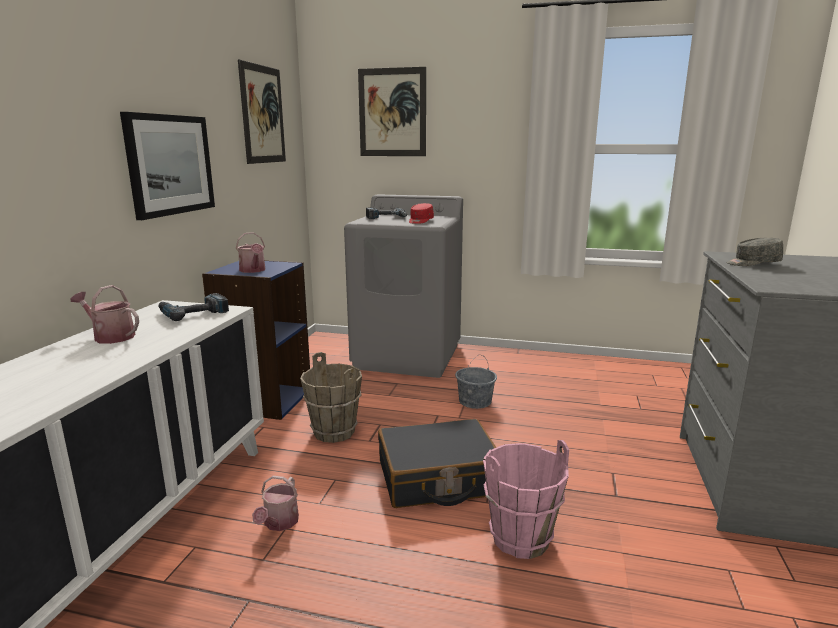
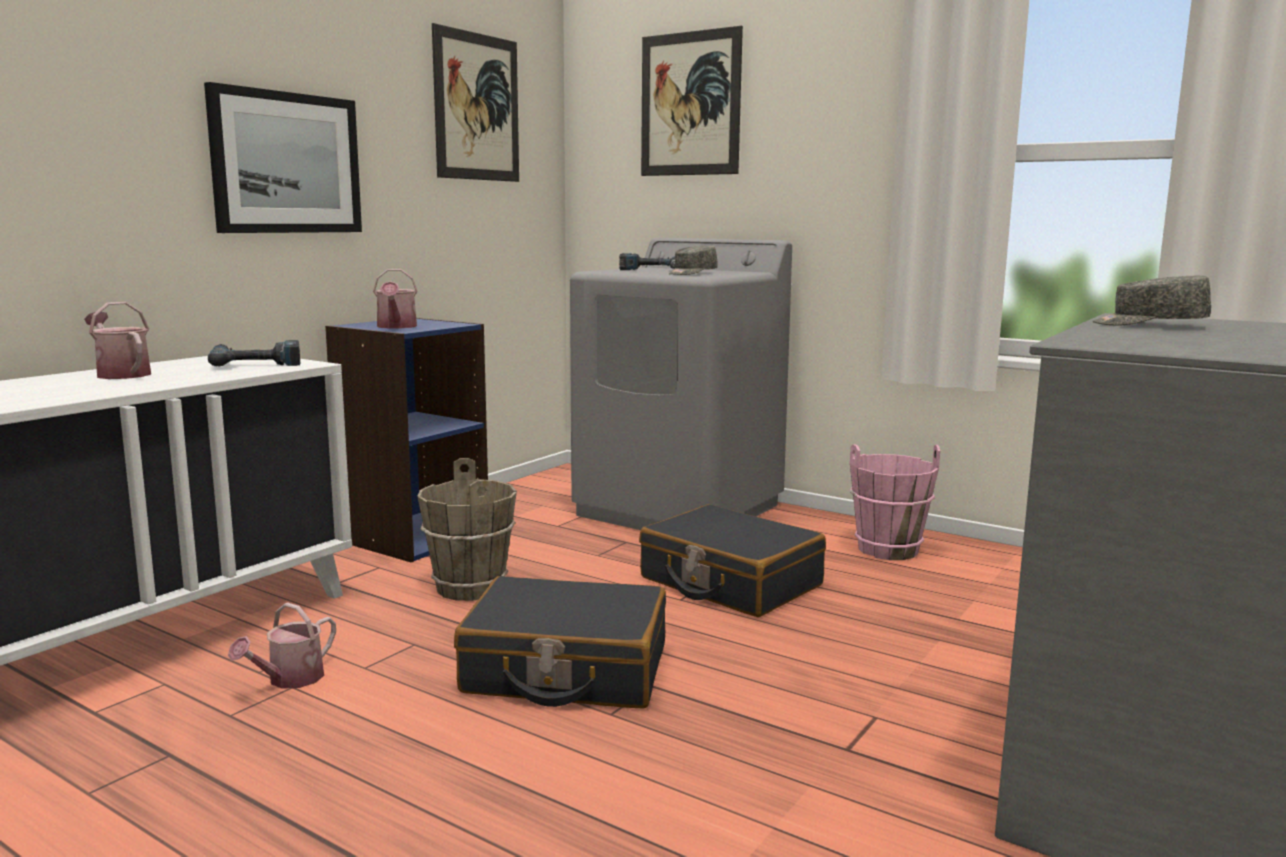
camera: 20 degrees right, 5 degrees down
(420, 221) = (691, 273): red cap -> grey cap
(475, 401) = (730, 582): grey bucket -> black suitcase
(520, 538) = (615, 770): pink bucket -> pink bucket (887, 550)

